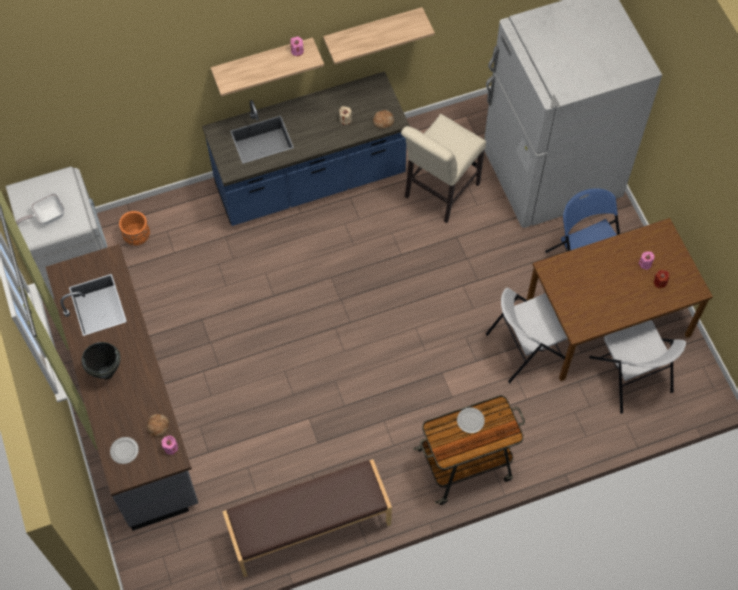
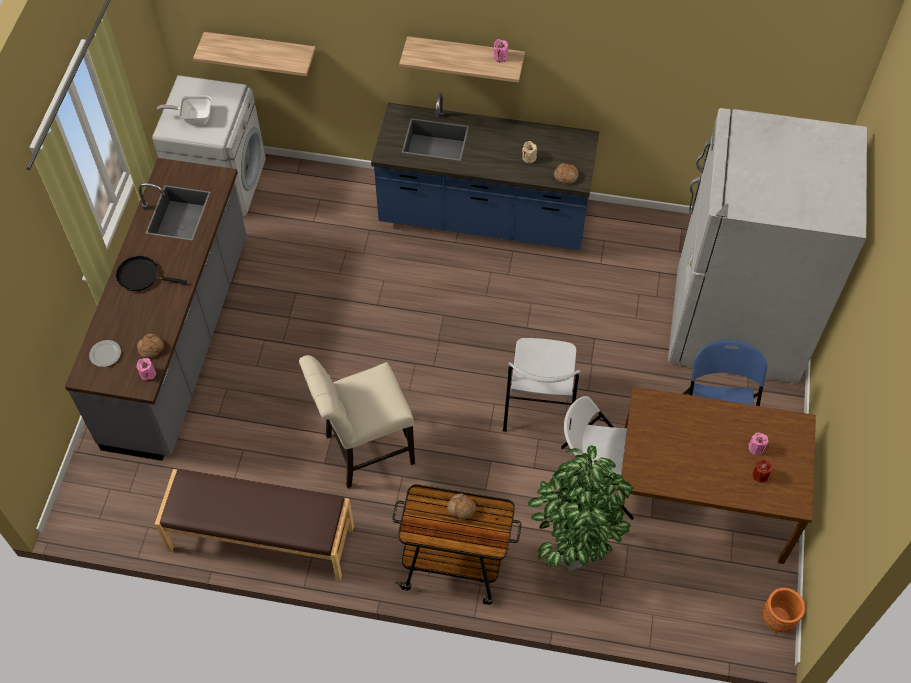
camera: 30 degrees right, 5 degrees down
(106, 372) = (141, 276): black cooking pot -> black frying pan
(137, 237) = (290, 192): orange planter -> orange planter (778, 618)
(373, 30) = (594, 75): shelf -> shelf (261, 50)
(438, 193) = (604, 288): beige stool -> beige stool (364, 450)
(470, 421) = (461, 509): plate -> bread
(546, 416) = (570, 561): none -> potted plant
(630, 375) = (690, 568): white chair -> white chair (539, 402)

